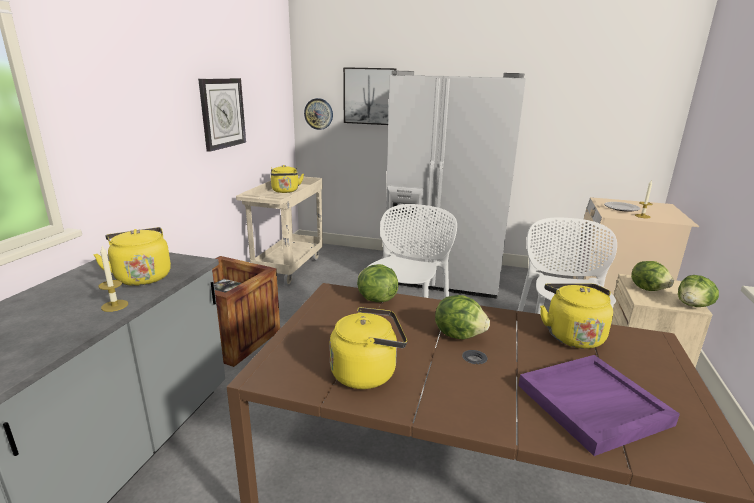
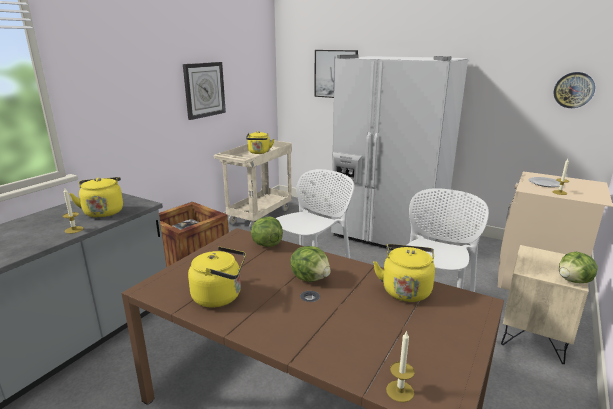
camera: 15 degrees right, 0 degrees up
(318, 114) = (295, 88): wall clock -> wall clock (573, 90)
(592, 405) = (374, 345): purple tray -> none
(648, 288) = (539, 261): lettuce -> none
(664, 457) = (400, 391): none -> candle

